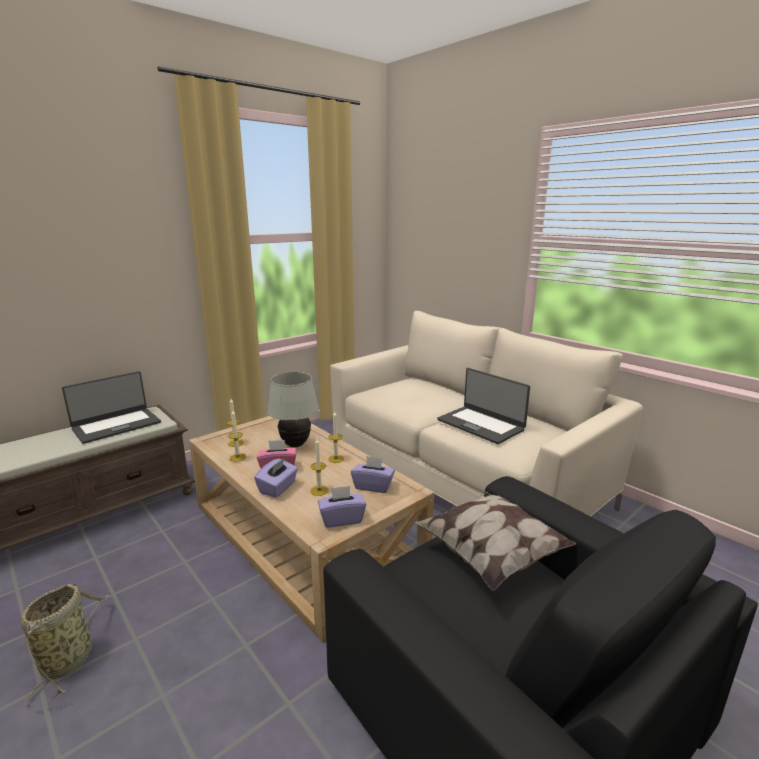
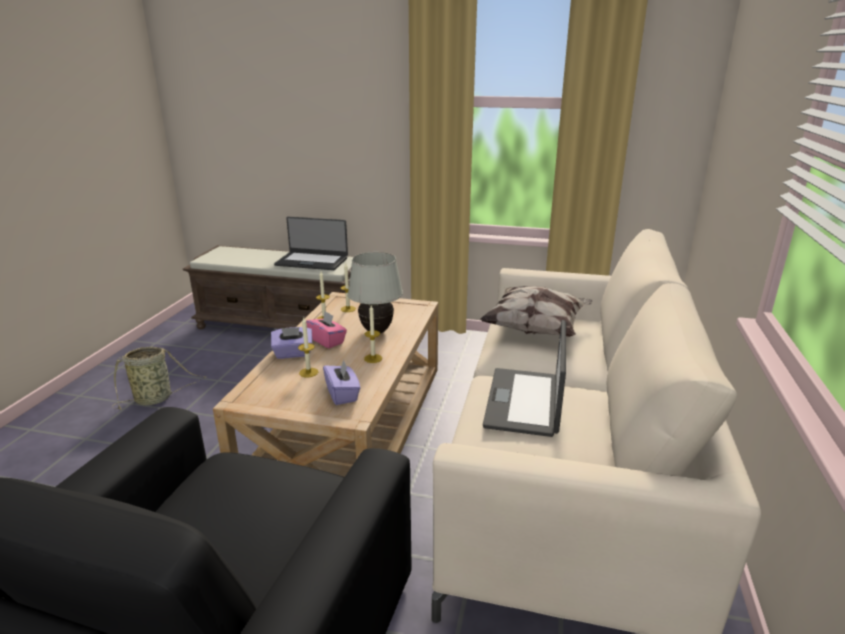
camera: 55 degrees right, 5 degrees up
(341, 519) = (270, 399): purple tissue box -> none
(491, 554) = (283, 506): pillow -> pillow (536, 329)

